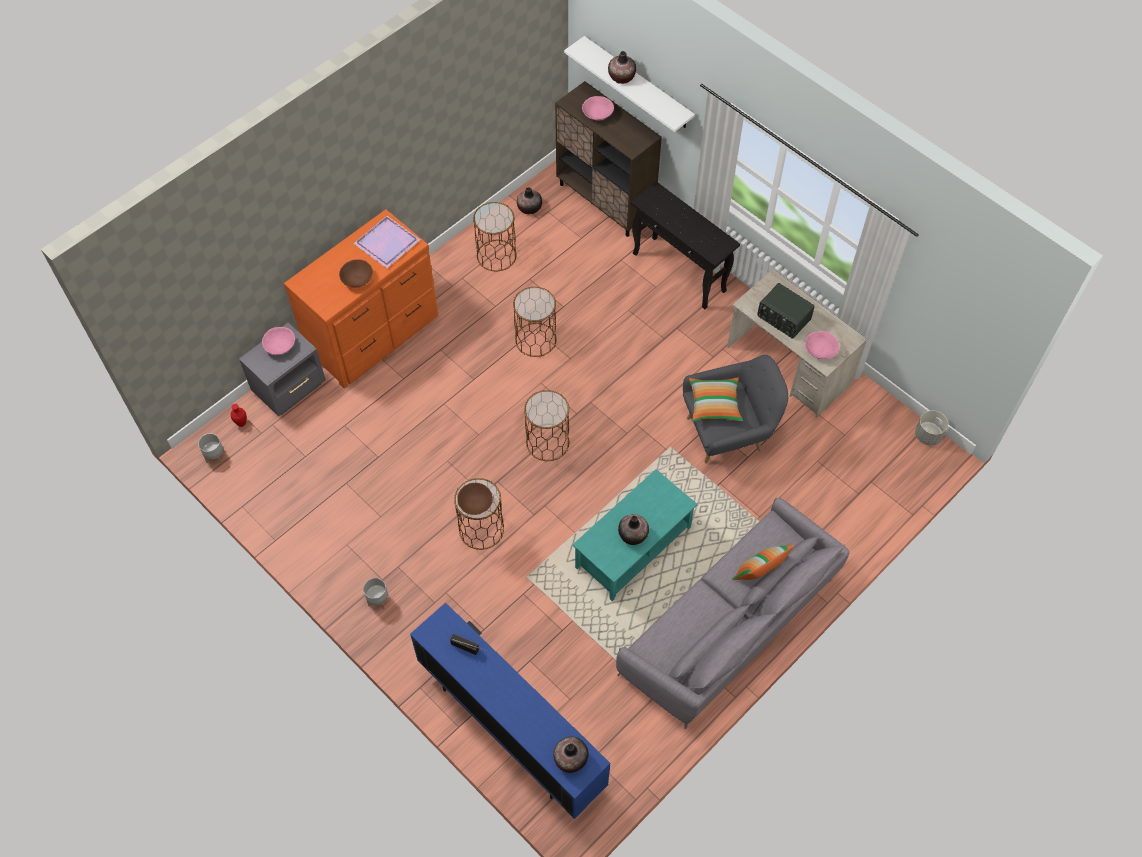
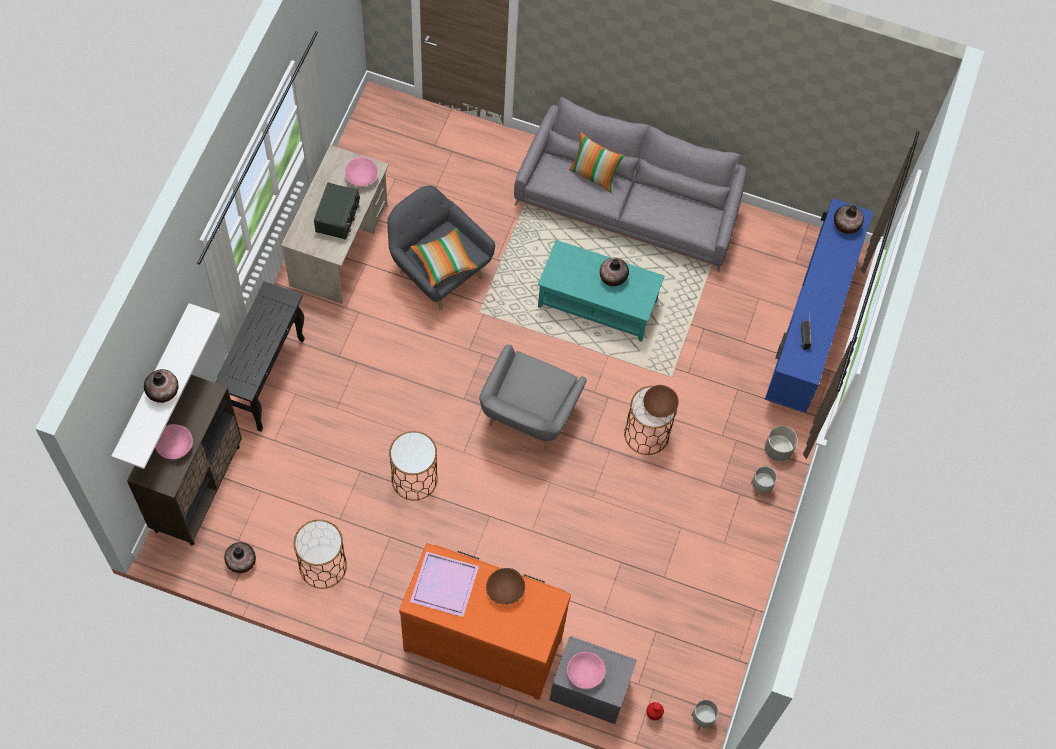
camera: 120 degrees left, 5 degrees up
(547, 442) = (527, 417): brown side table -> grey armchair
(927, 435) = (364, 115): grey planter -> grey planter (778, 449)

